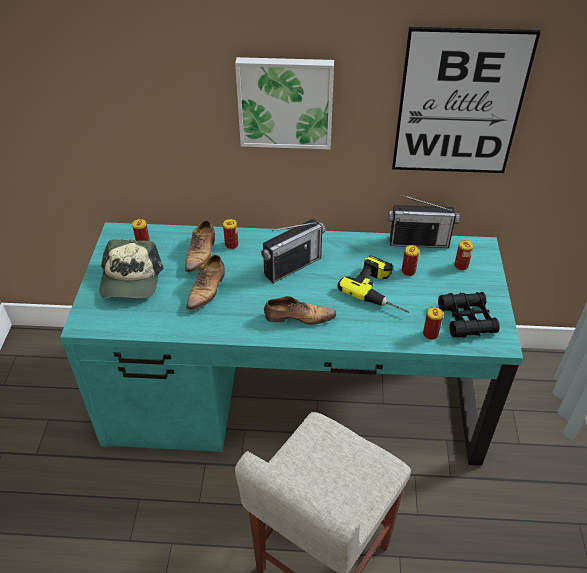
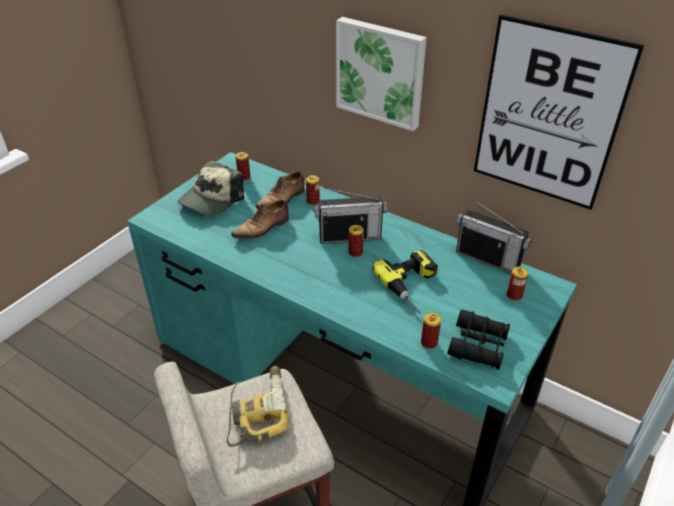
camera: 30 degrees right, 5 degrees down
(298, 317) = (318, 279): shoe -> none
(322, 458) = (257, 410): none -> power drill
(408, 271) = (455, 280): can -> can (355, 252)

